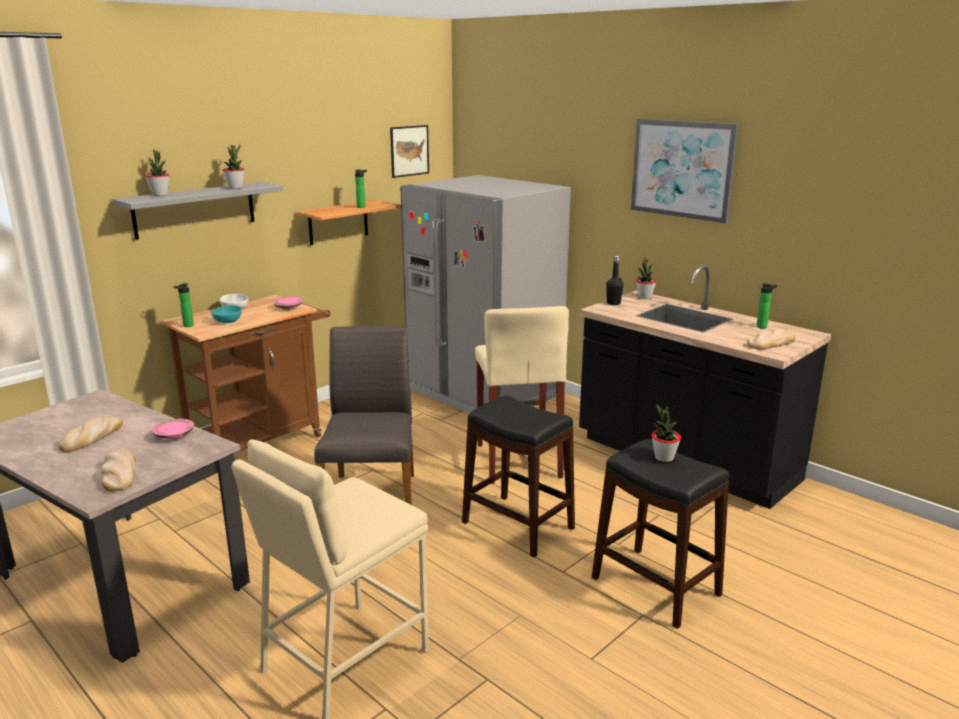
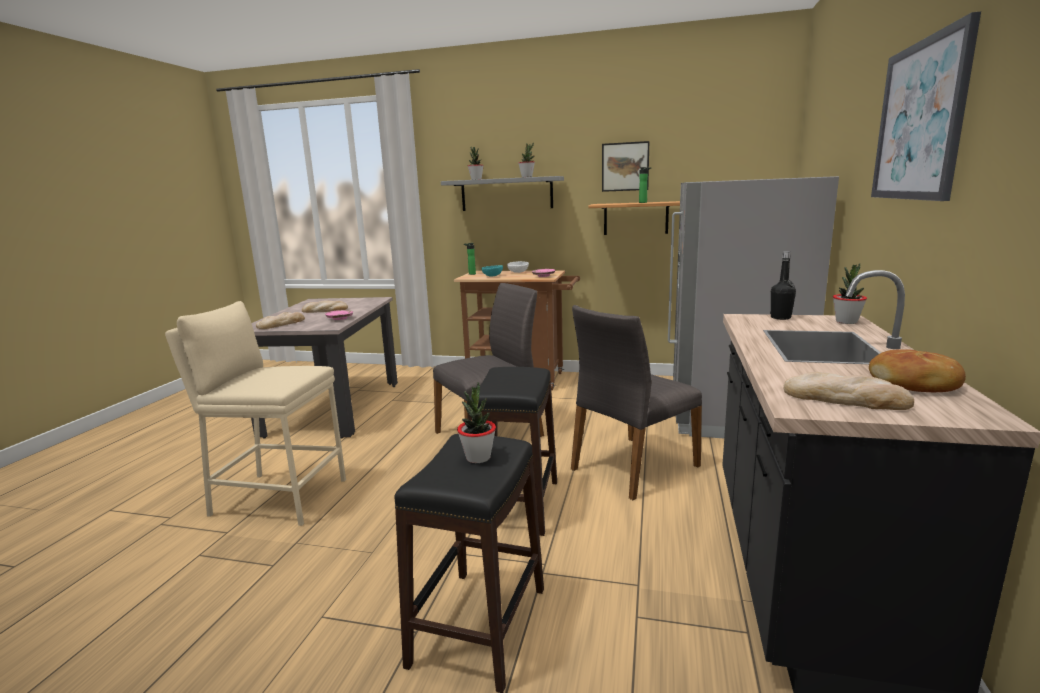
camera: 60 degrees right, 5 degrees down
(409, 151) = (731, 154): picture -> picture (625, 166)
(518, 460) = (632, 467): beige stool -> grey chair
(763, 327) = (914, 384): bottle -> bread

